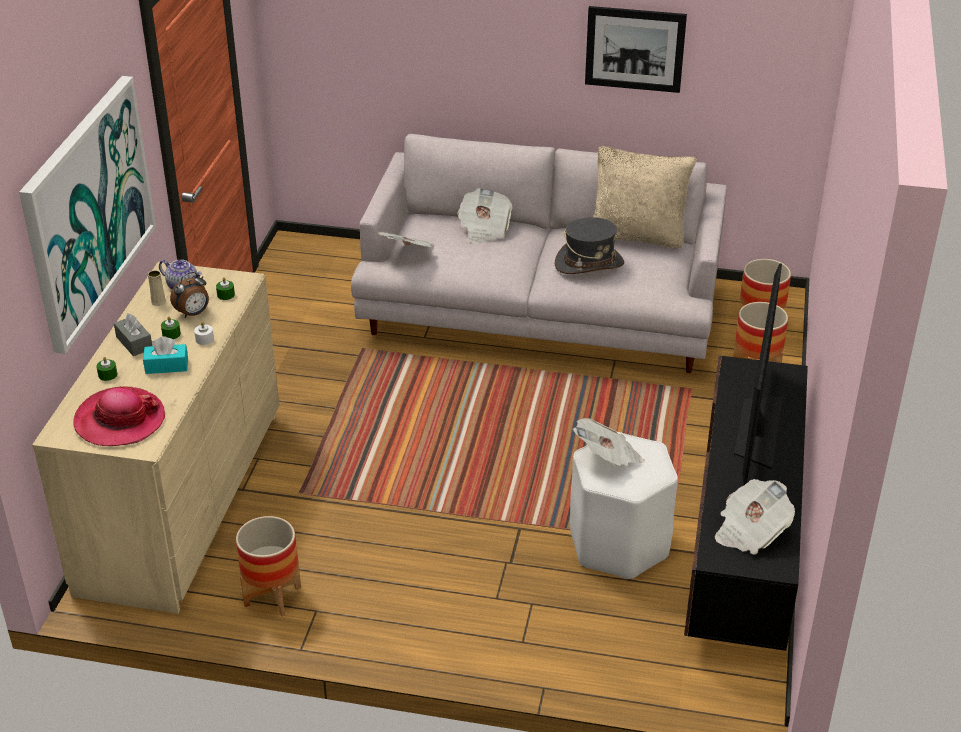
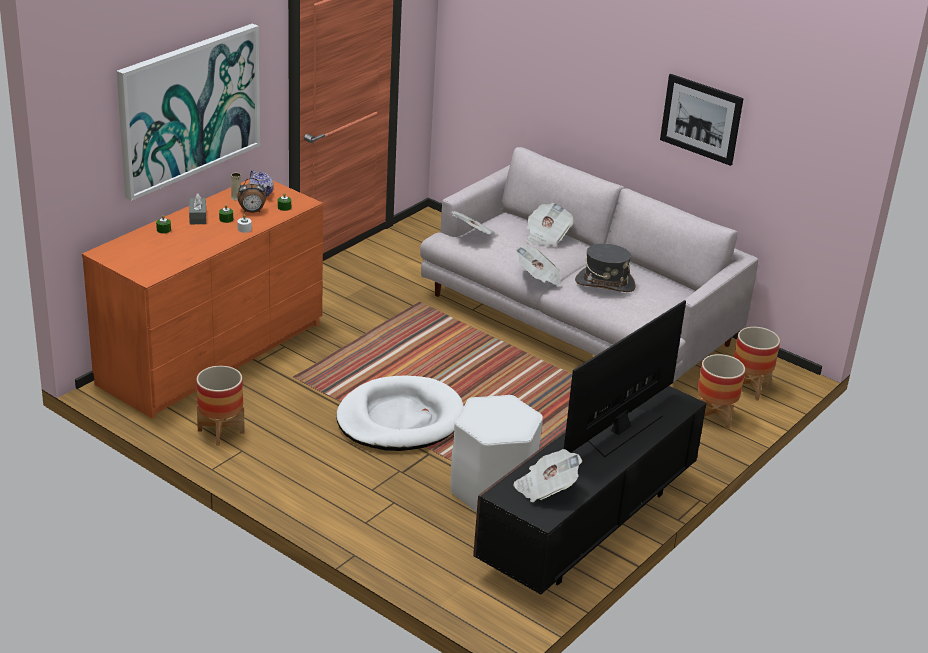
camera: 25 degrees right, 5 degrees down
(120, 420) = (146, 257): hat -> none
(166, 366) = (205, 236): turquoise tissue box -> none
(181, 500) = (211, 354): beige dresser -> orange dresser
(456, 499) = (400, 419): none -> white dog bed
(608, 458) = (489, 409): newspaper -> newspaper (539, 278)
(638, 238) = (663, 279): beige pillow -> none

